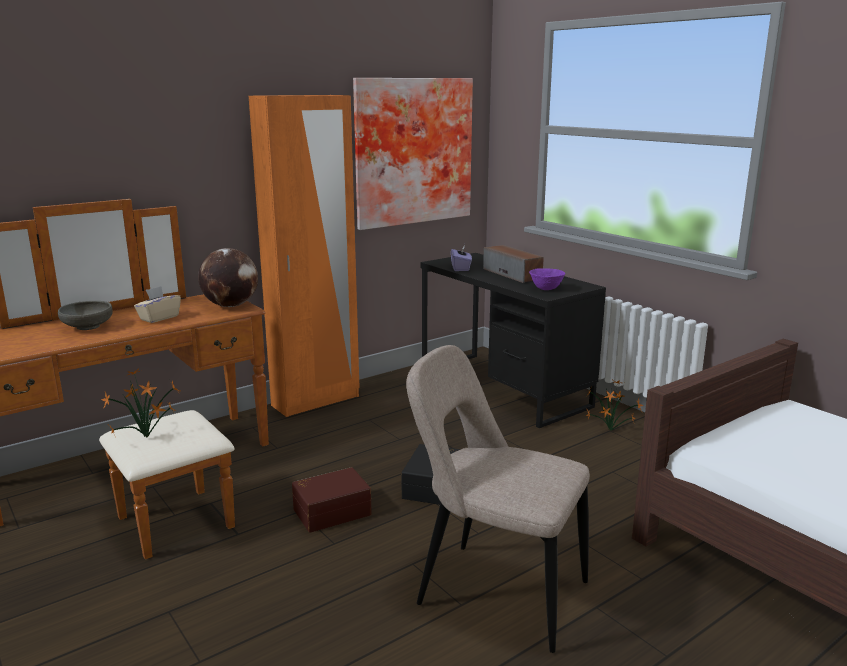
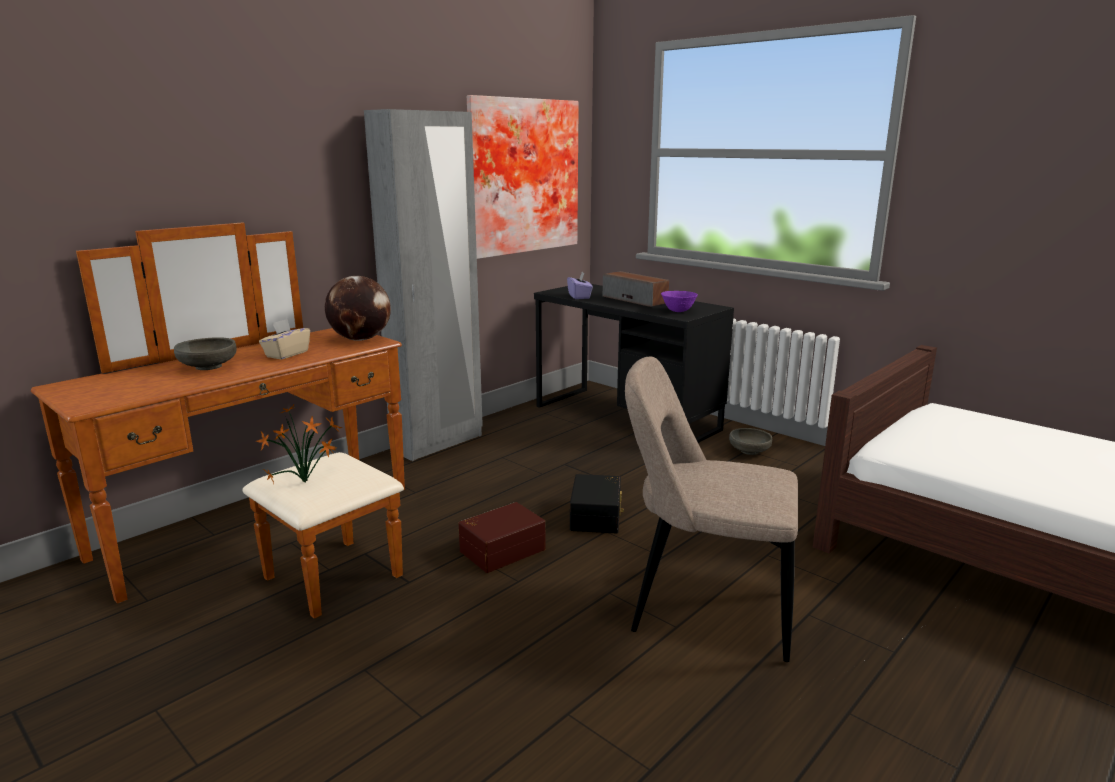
camera: 10 degrees left, 0 degrees up
(316, 401) = (438, 443): orange wardrobe -> grey wardrobe
(612, 431) = (749, 451): potted plant -> grey bowl

